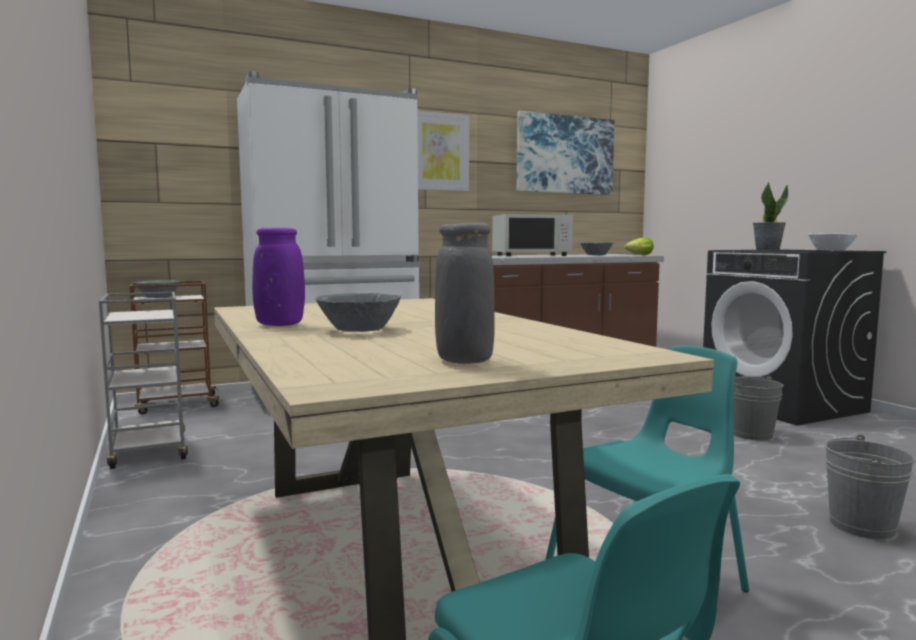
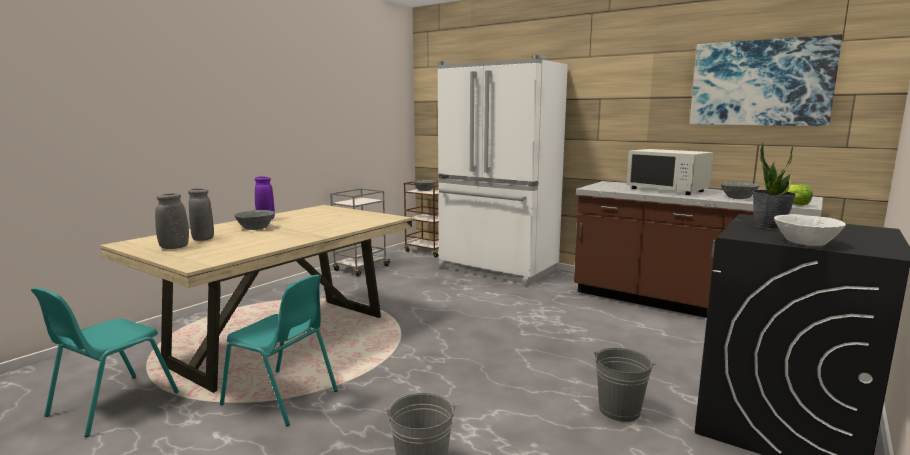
camera: 60 degrees right, 5 degrees up
(408, 348) = (203, 239): none -> grey vase
(440, 152) = (612, 92): picture -> none

